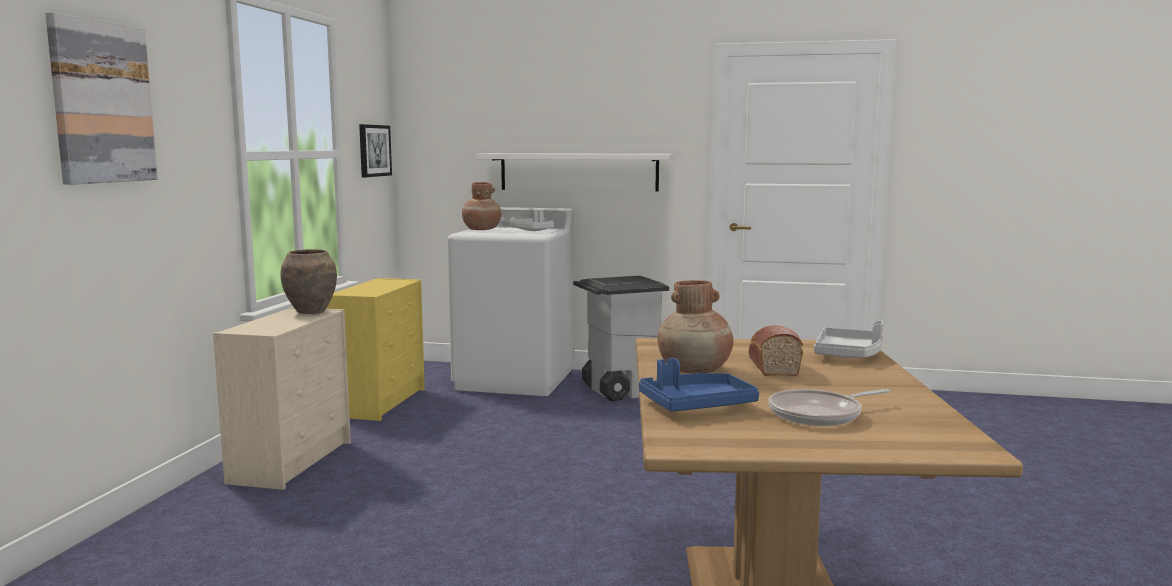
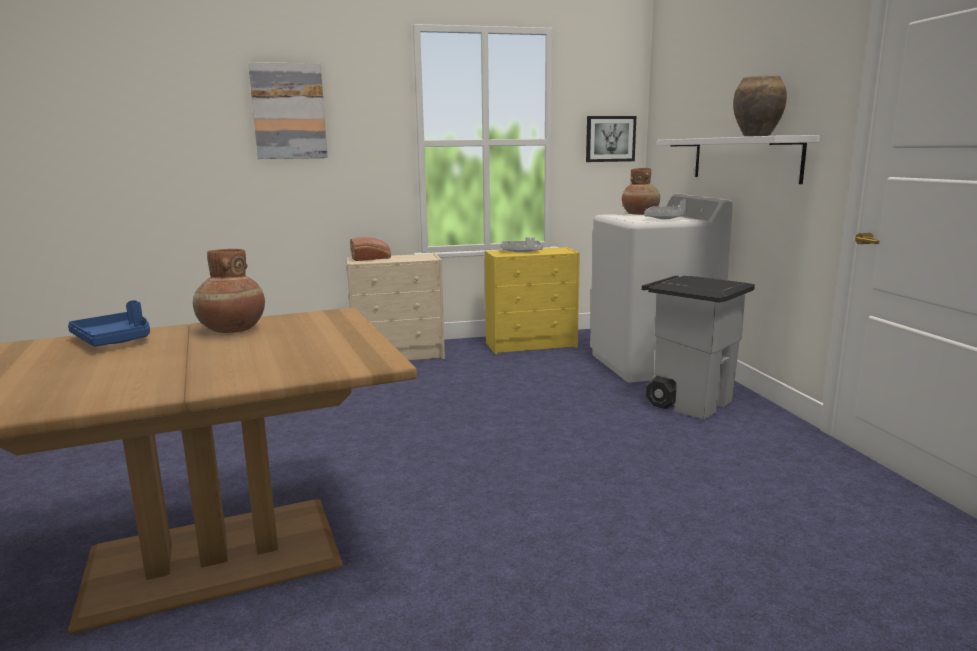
camera: 65 degrees right, 5 degrees up
(311, 311) = (423, 257): brown vase -> brown vase (757, 136)
(772, 366) = (257, 346): bread -> bread (371, 258)
(819, 414) = (77, 370): frying pan -> none
(848, 355) = (323, 364): grey tray -> grey tray (521, 252)

